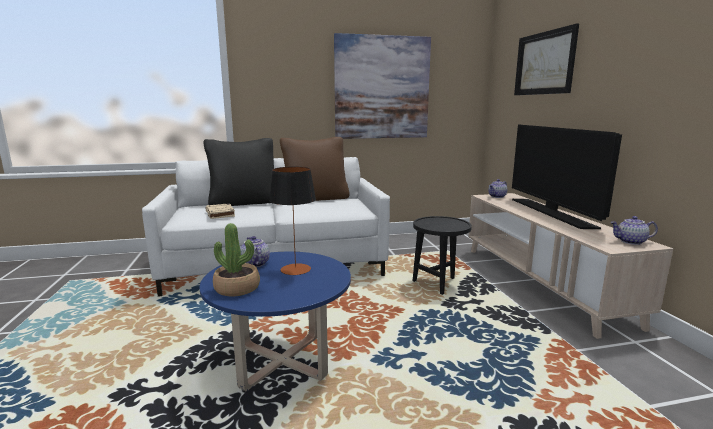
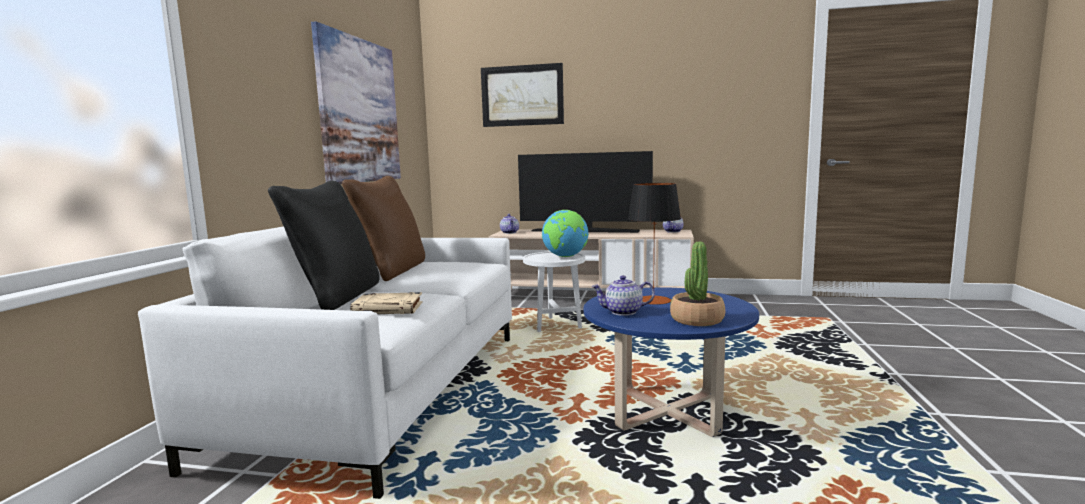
camera: 65 degrees left, 5 degrees down
(438, 284) = (555, 325): black side table -> white side table
(444, 226) = (565, 256): none -> globe

